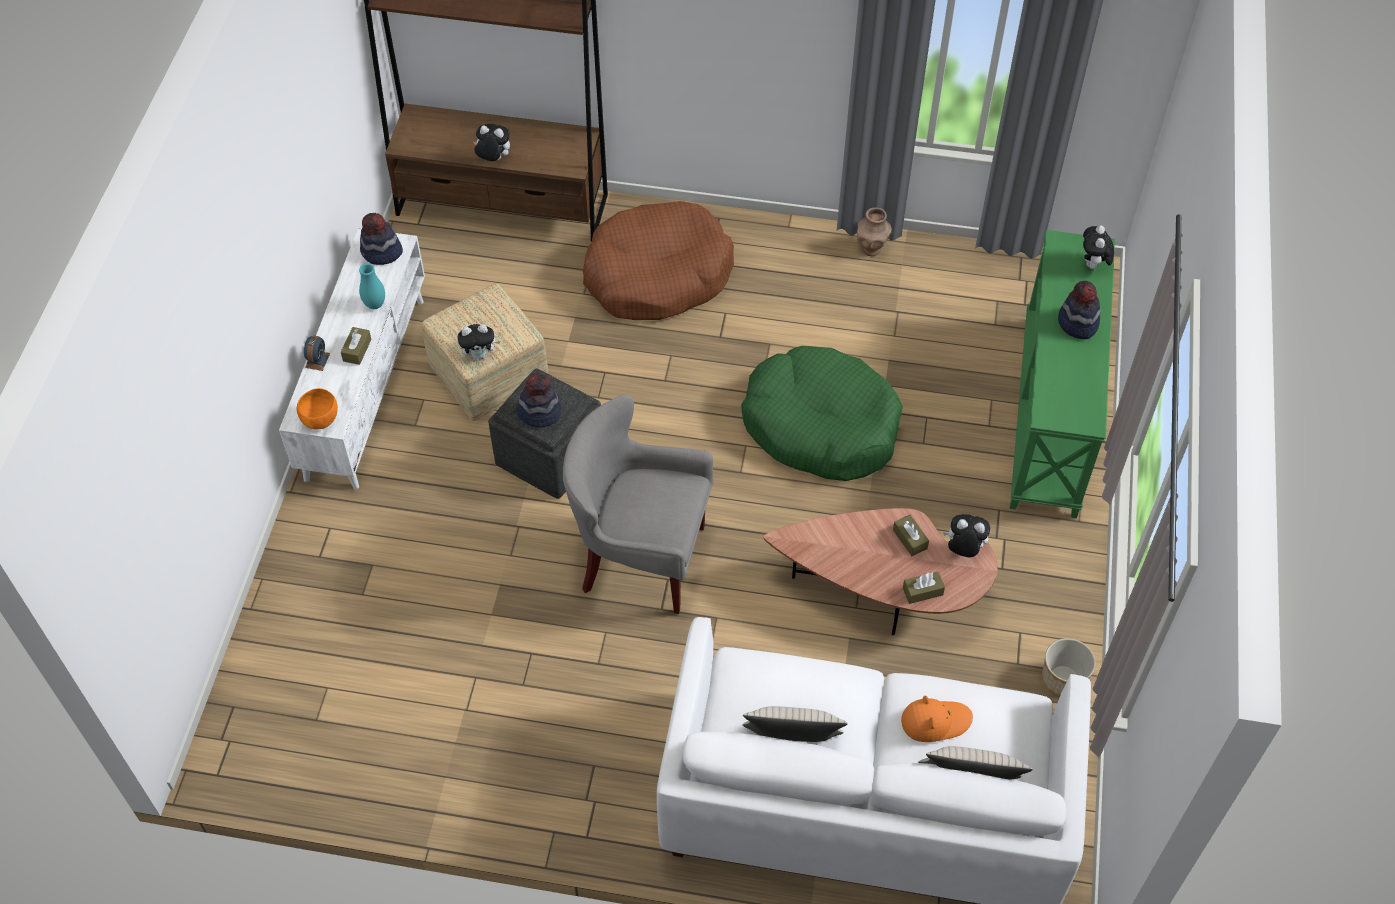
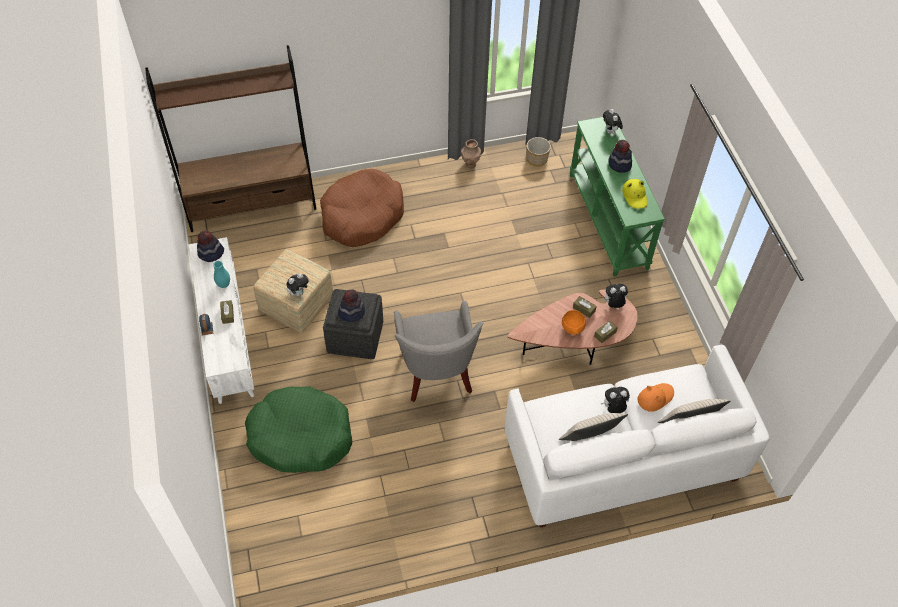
camera: 25 degrees left, 0 degrees up
(320, 420) = (228, 362): orange bowl -> orange bowl (572, 328)
(493, 159) = (249, 179): plush toy -> plush toy (613, 408)
(640, 558) = (436, 374): grey armchair -> grey armchair turned 90 degrees counterclockwise
(820, 426) = (494, 268): green dog bed -> green dog bed (300, 436)
(1063, 679) = (686, 354): planter -> planter (537, 159)
(1075, 383) = (635, 196): none -> yellow hat

